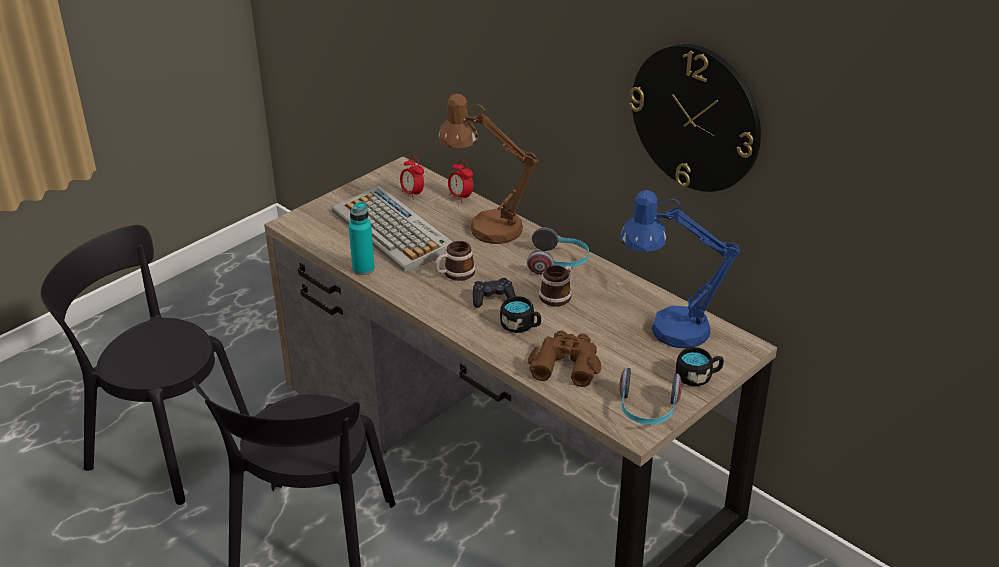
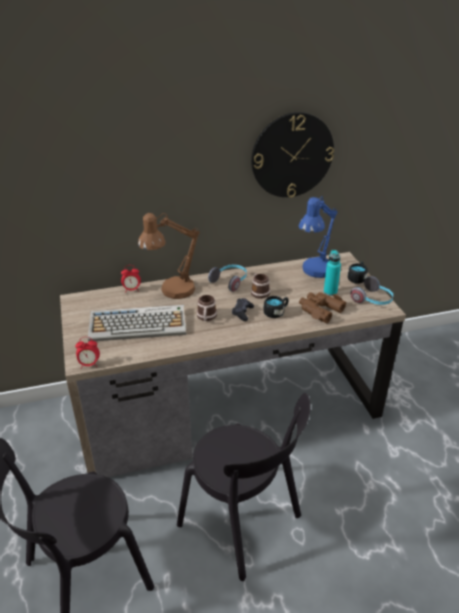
camera: 60 degrees left, 0 degrees up
(363, 269) = (166, 349): turquoise bottle -> turquoise bottle (330, 292)
(412, 194) = (107, 305): alarm clock -> alarm clock (89, 364)

